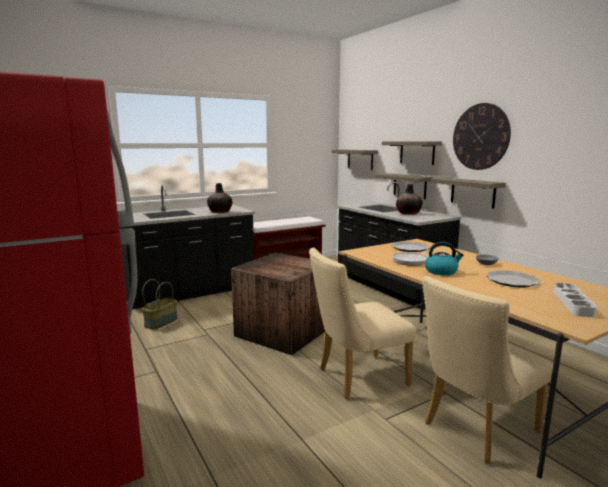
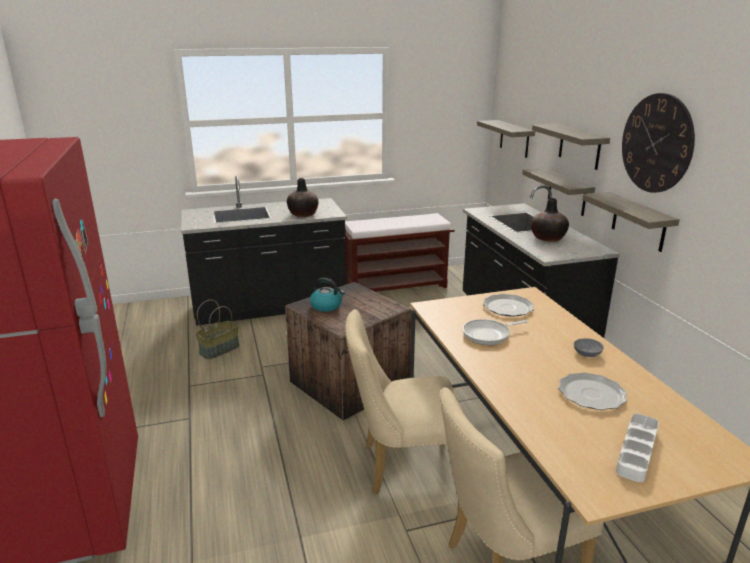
camera: 15 degrees right, 10 degrees up
(441, 271) = (511, 361): kettle -> kettle (327, 306)

